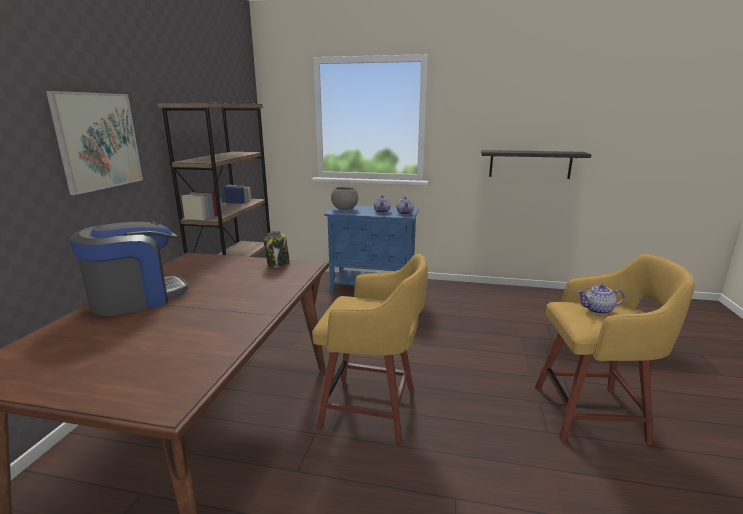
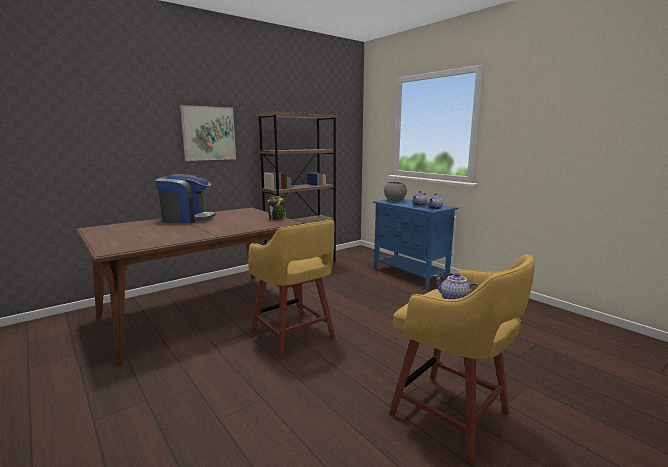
camera: 40 degrees right, 5 degrees down
(530, 164) = (581, 171): black shelf -> none

